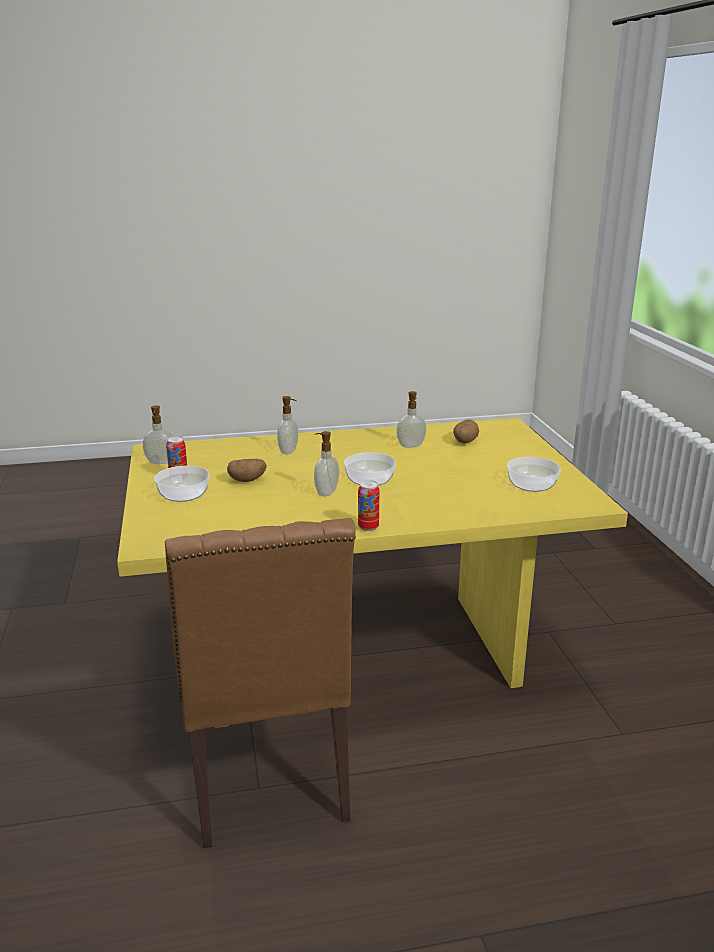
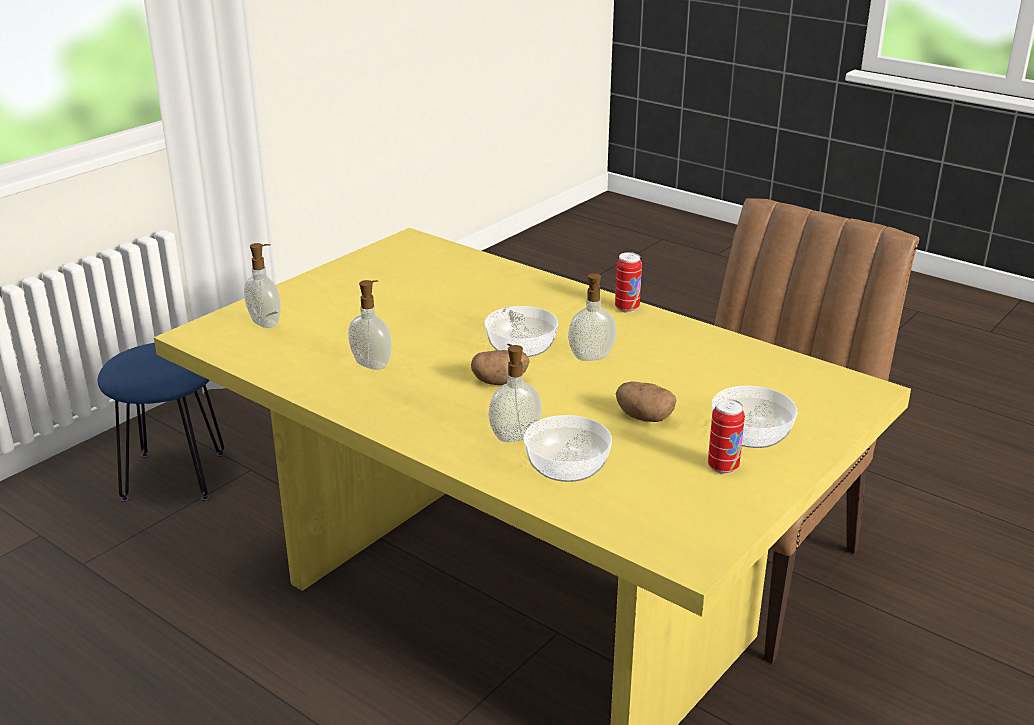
camera: 130 degrees left, 5 degrees up
(160, 462) = (711, 514): soap dispenser -> soap dispenser (266, 322)
(465, 441) = (308, 338): potato -> potato (500, 381)
(532, 486) = (404, 271): bowl -> bowl (566, 466)
(630, 596) = (174, 476): none -> blue stool

